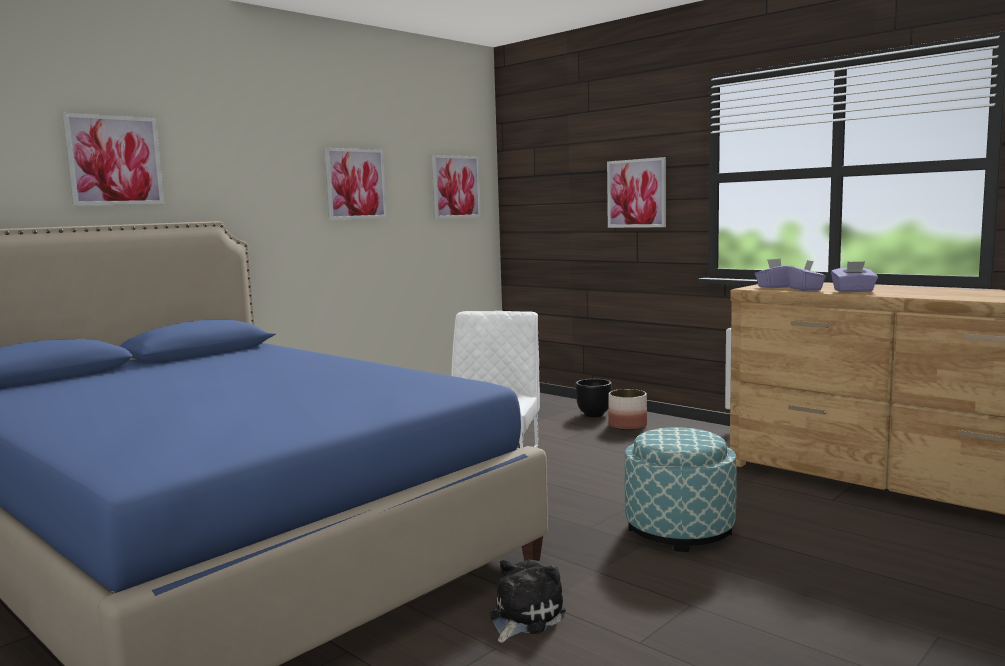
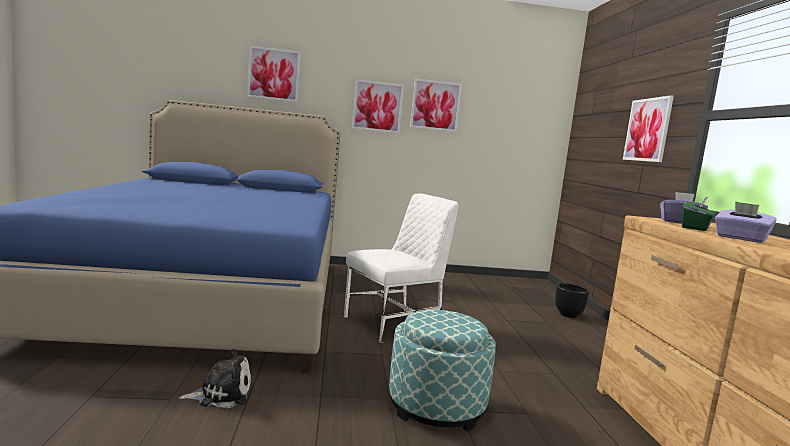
camera: 40 degrees right, 0 degrees up
(456, 187) = (526, 118): picture -> picture (377, 106)
(628, 426) = (577, 330): planter -> none
(805, 289) = (695, 228): purple tissue box -> green tissue box

